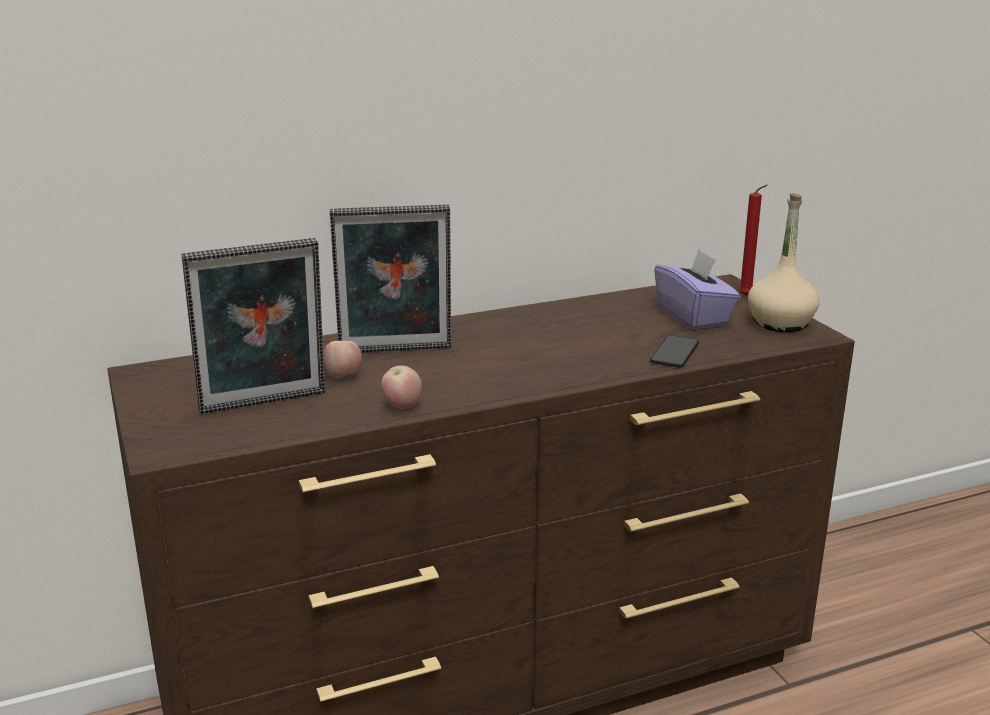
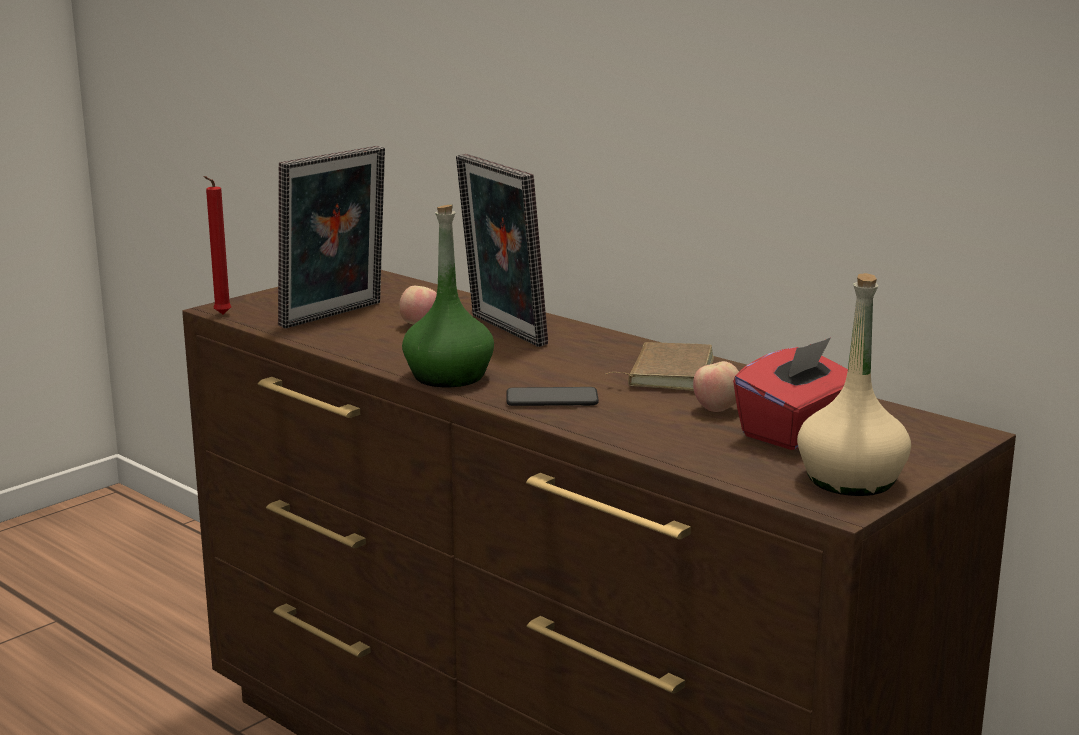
camera: 65 degrees right, 5 degrees down
(264, 404) = (336, 316): picture frame -> picture frame turned 90 degrees counterclockwise
(402, 406) = (375, 354): apple -> apple (717, 410)
(490, 389) = (448, 377): none -> green bottle
(552, 323) = (667, 372): none -> brown book
(674, 353) = (652, 436): phone -> phone (552, 399)
(694, 316) = (797, 432): purple tissue box -> red tissue box
(747, 296) = (929, 451): red candle -> red candle (221, 315)

